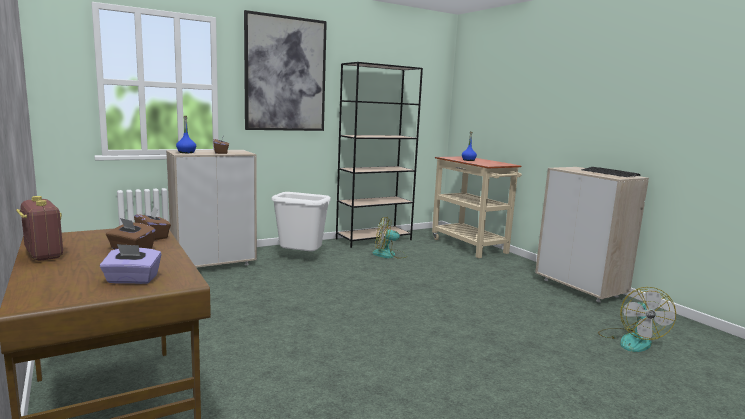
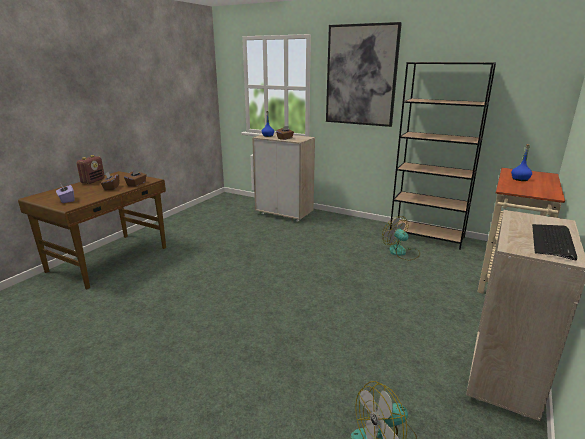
camera: 60 degrees right, 10 degrees up
(301, 258) = (335, 229): white trash can -> none

